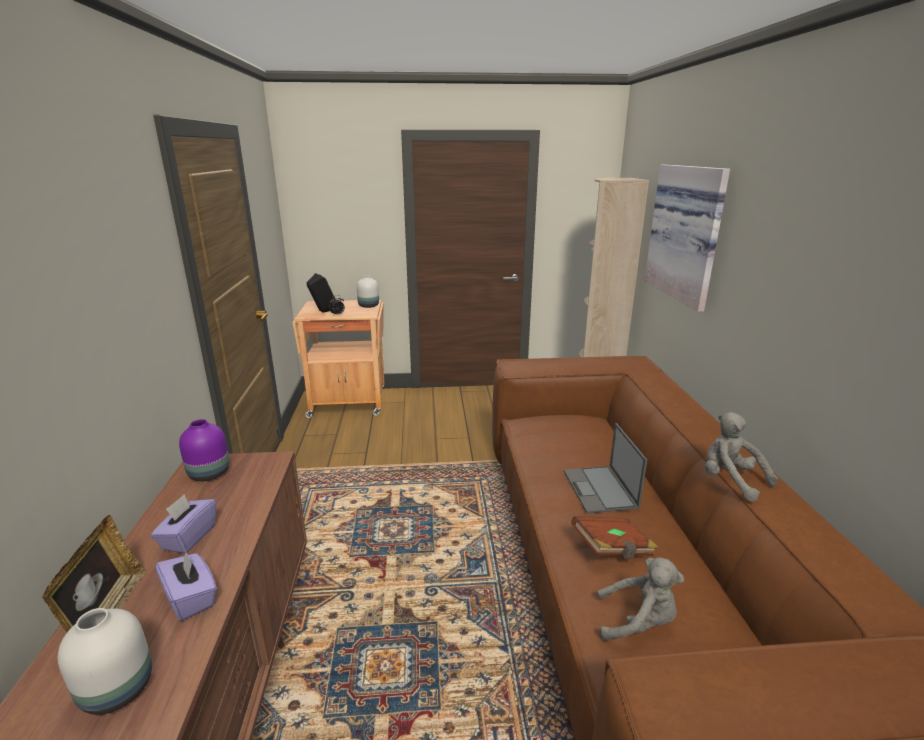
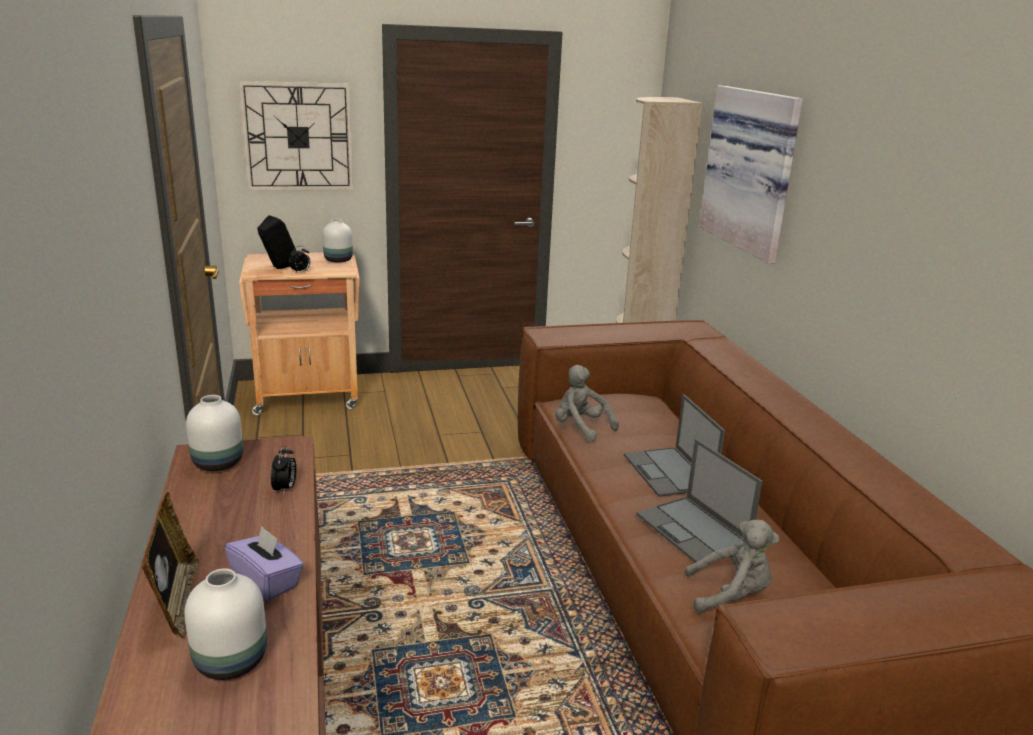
camera: 10 degrees left, 0 degrees up
(188, 537) = (230, 527): purple tissue box -> none
(210, 474) = (219, 463): purple vase -> white vase
(249, 501) = (285, 489): none -> alarm clock
(341, 216) = (298, 137): none -> wall clock
(612, 549) = (693, 530): brown book -> laptop
(730, 480) = (815, 447): grey plush toy -> grey plush toy (581, 428)

